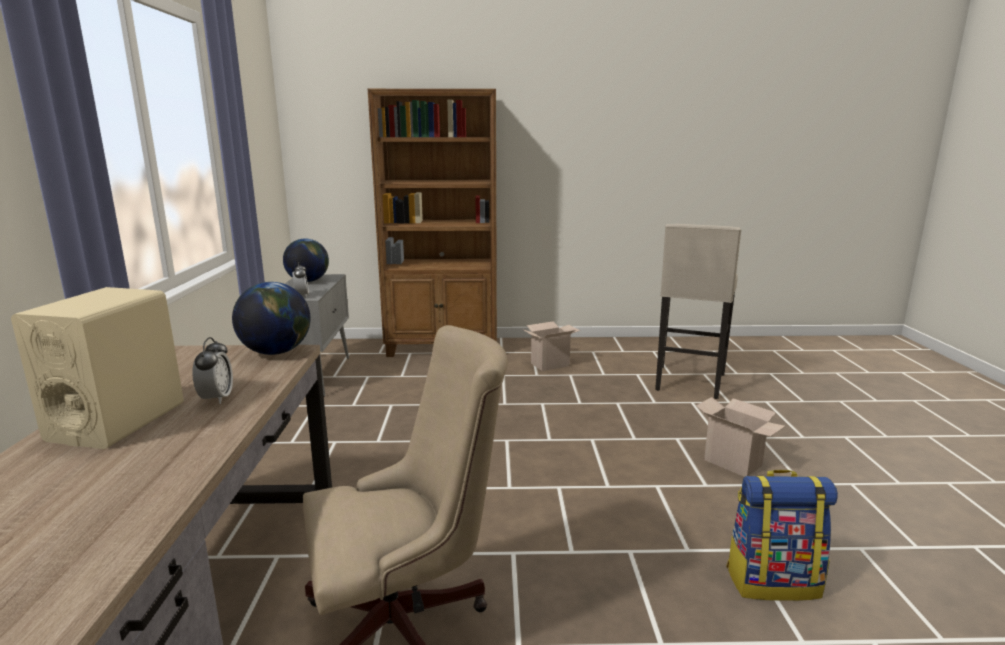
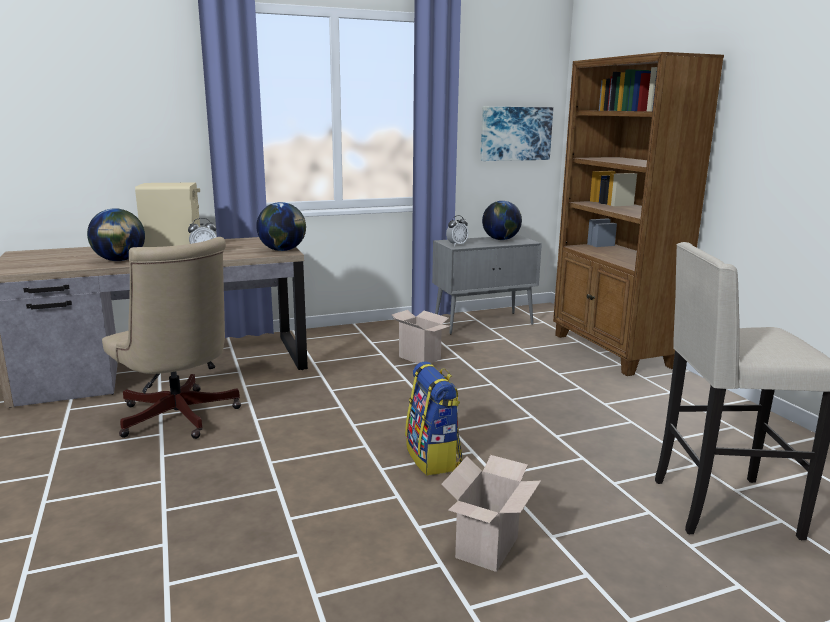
camera: 70 degrees right, 0 degrees up
(155, 470) = (120, 260): none -> globe
(263, 164) = (515, 133): none -> picture
(550, 364) = (647, 407): cardboard box -> cardboard box (421, 358)
(772, 581) = (250, 570): backpack -> backpack (433, 458)

